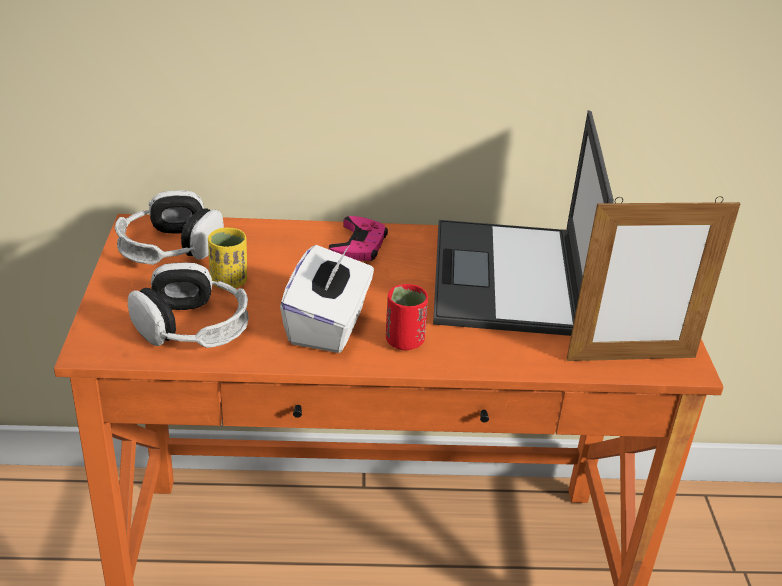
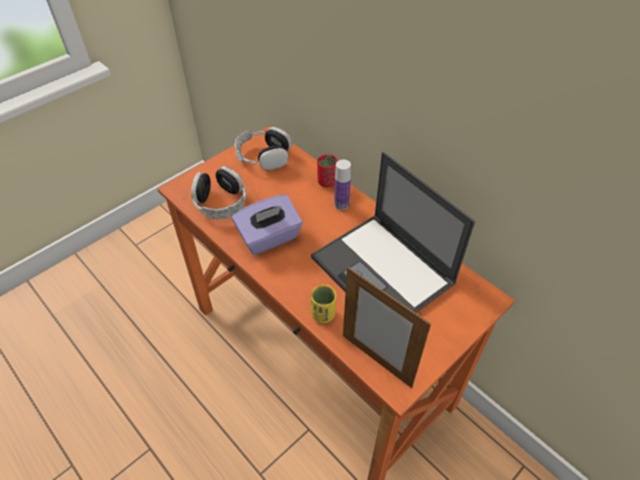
camera: 50 degrees right, 15 degrees up
(229, 282) = (262, 188): yellow cup -> yellow cup (323, 314)
(328, 325) = (269, 238): white tissue box -> purple tissue box
(359, 245) = (341, 204): pink game controller -> bottle
(404, 341) = (287, 269): red cup -> red cup (327, 182)
(508, 279) = (383, 271): laptop -> laptop turned 90 degrees counterclockwise

